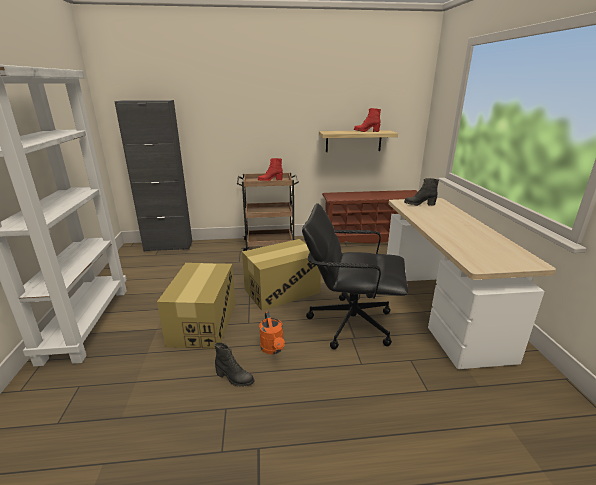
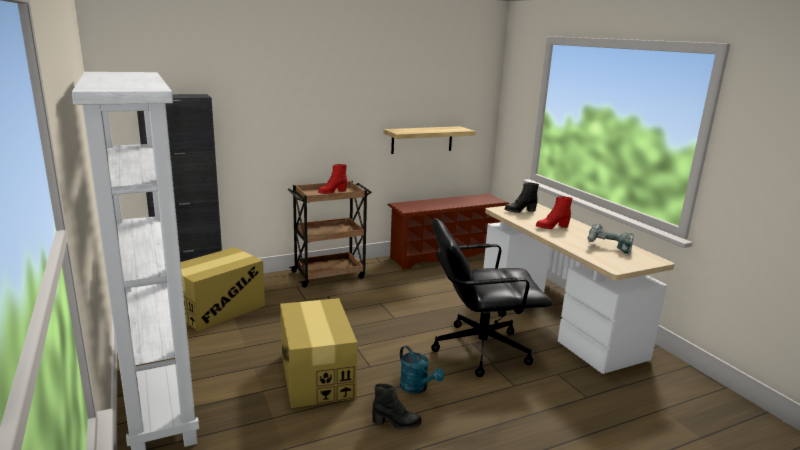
camera: 20 degrees left, 5 degrees down
(273, 349) = (417, 388): orange watering can -> turquoise watering can
(281, 291) = (383, 327): cardboard box -> cardboard box (218, 309)
(366, 131) = (439, 129): red boot -> red boot (551, 227)
(484, 245) = (608, 248): none -> power drill

